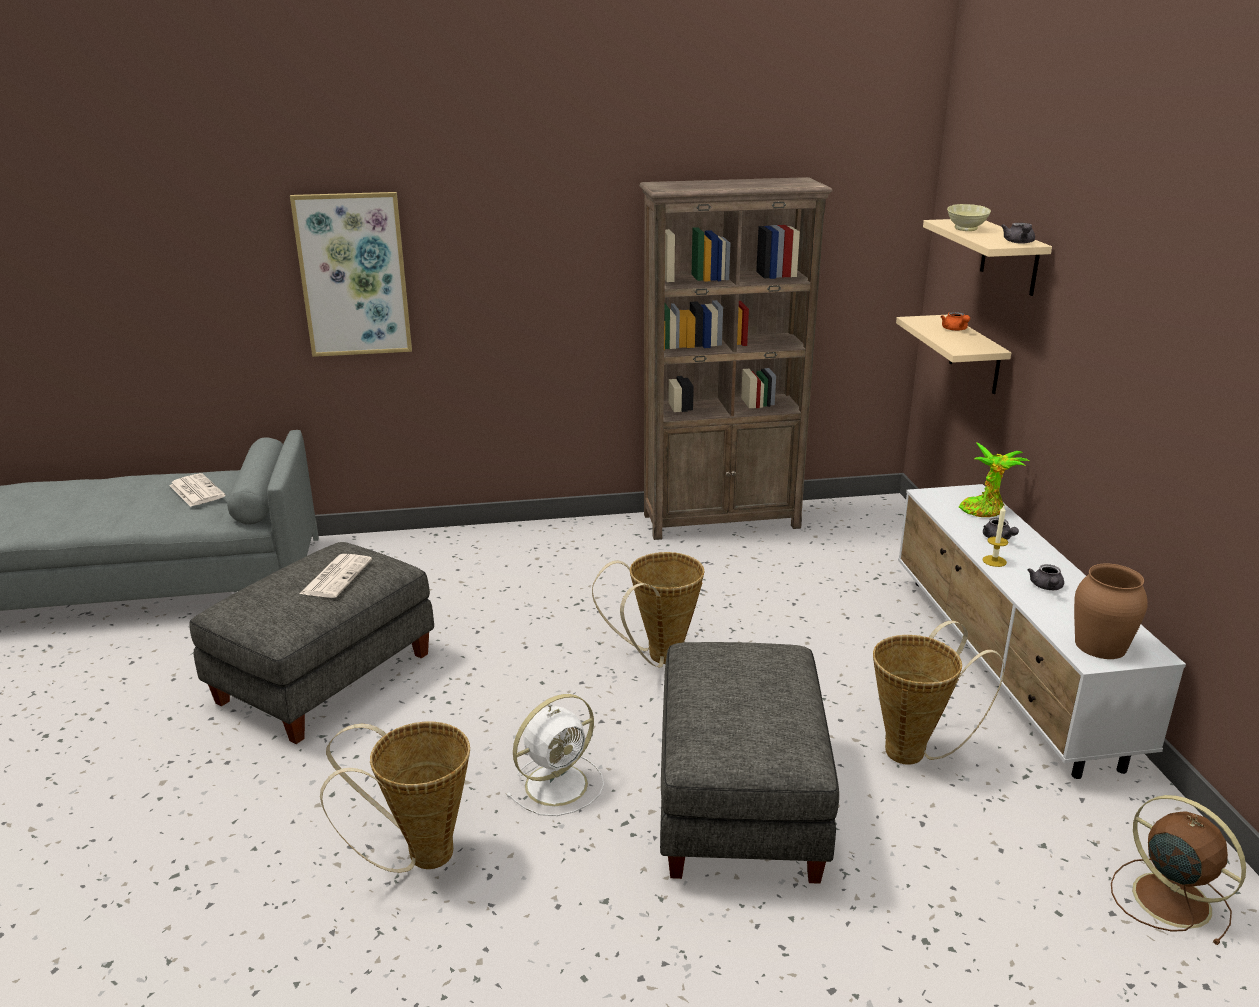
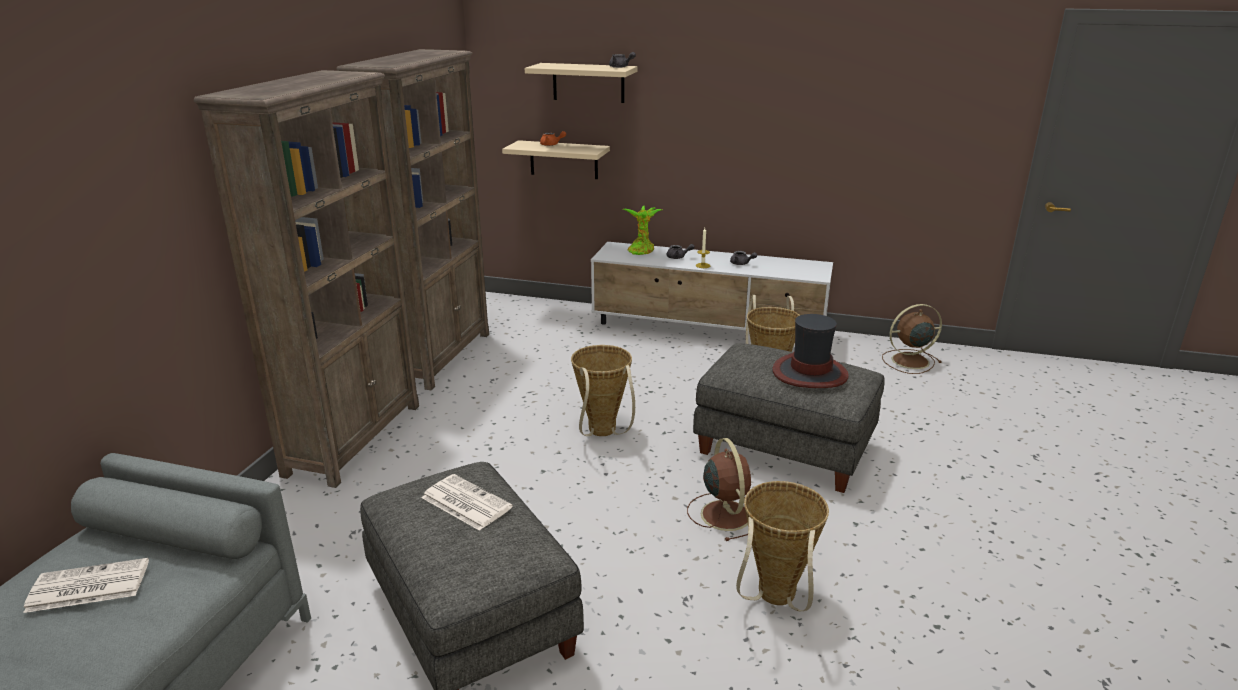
camera: 65 degrees left, 0 degrees up
(353, 275) = (127, 225): picture -> none
(541, 536) = (355, 438): none -> brown bookcase
(558, 783) = (724, 514): white fan -> brown fan
(743, 711) = (809, 373): none -> hat
(965, 229) = (569, 67): beige bowl -> none
(1099, 645) = (806, 271): brown vase -> none

